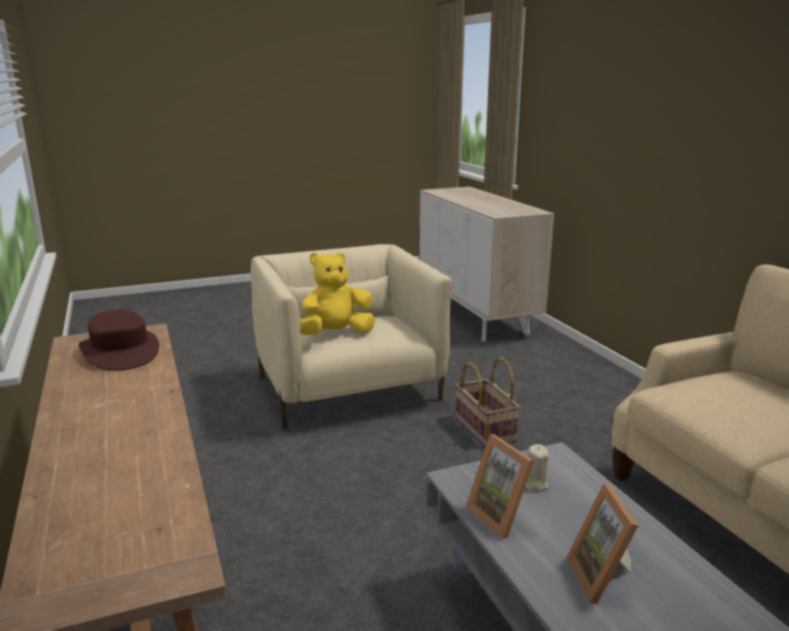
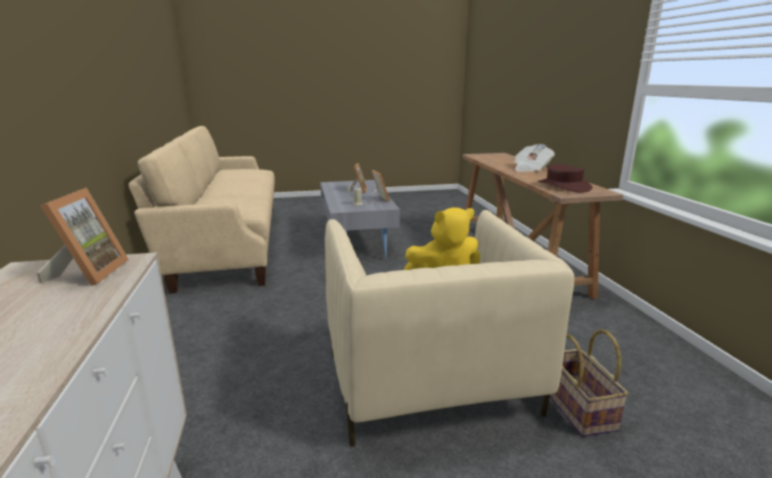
camera: 170 degrees left, 0 degrees up
(93, 427) = (531, 169): none -> newspaper
(483, 429) = (318, 321): basket -> basket (579, 408)
(504, 212) = (89, 273): none -> picture frame

